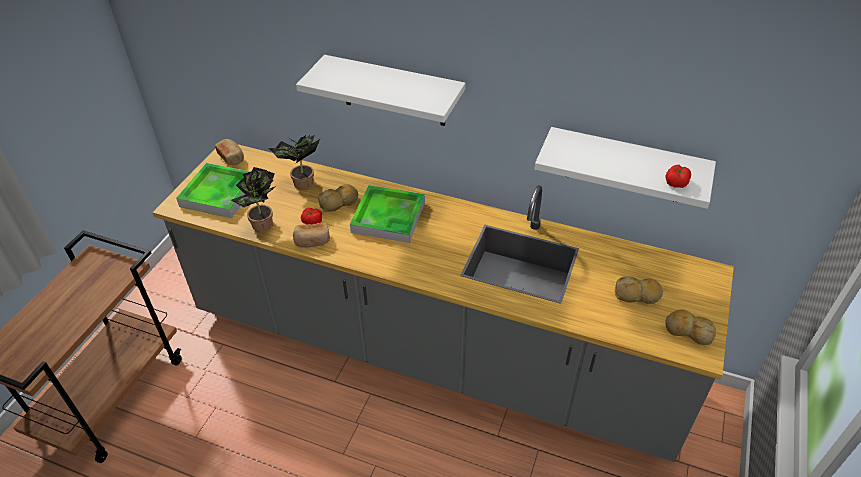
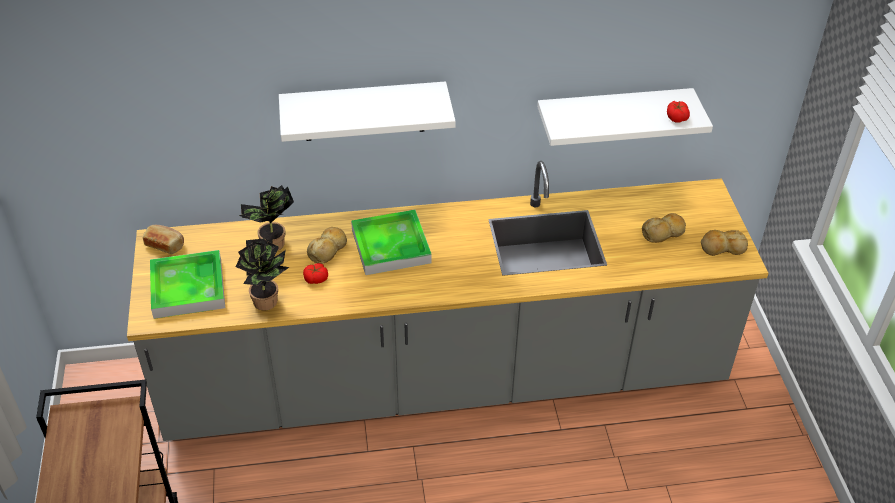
camera: 30 degrees left, 0 degrees up
(312, 241) = (333, 298): bread -> none

